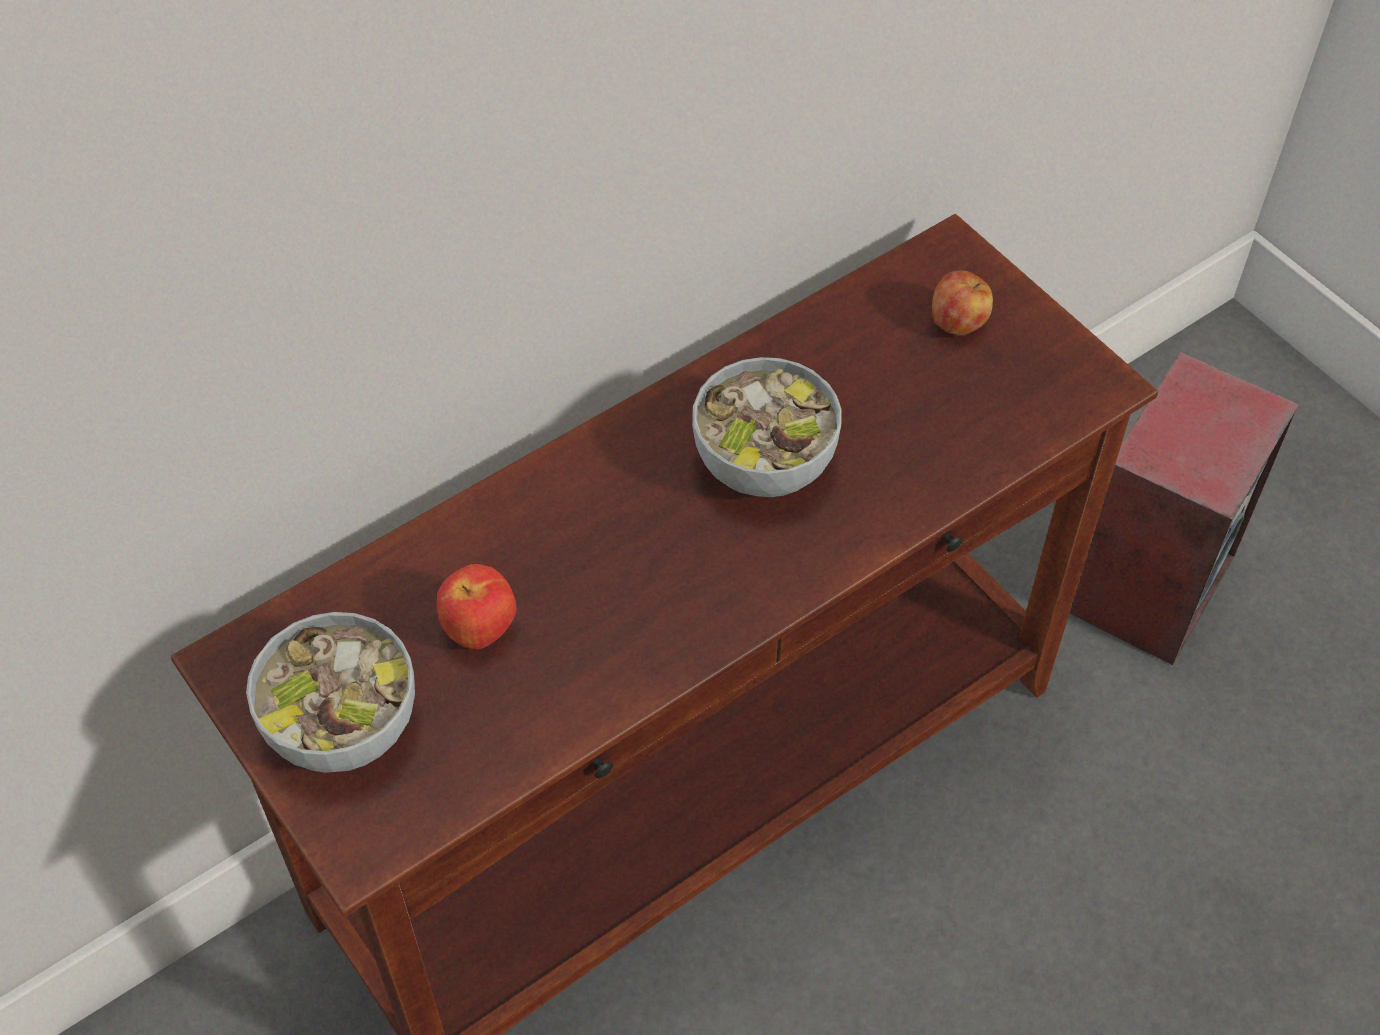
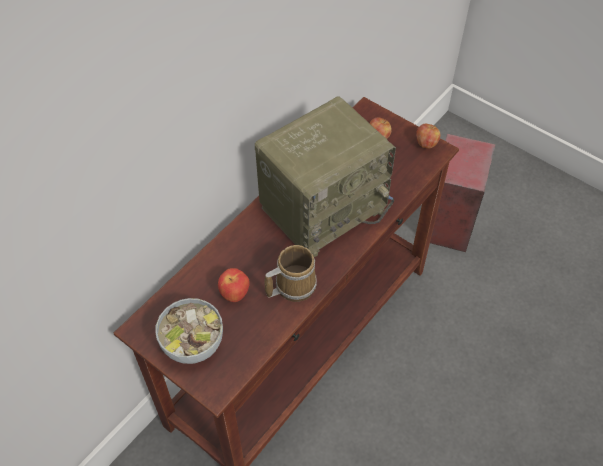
camera: 15 degrees left, 0 degrees up
(625, 640) = (292, 285): none -> mug
(765, 465) = (323, 206): bowl -> radio
(1076, 362) = (426, 144): none -> apple

